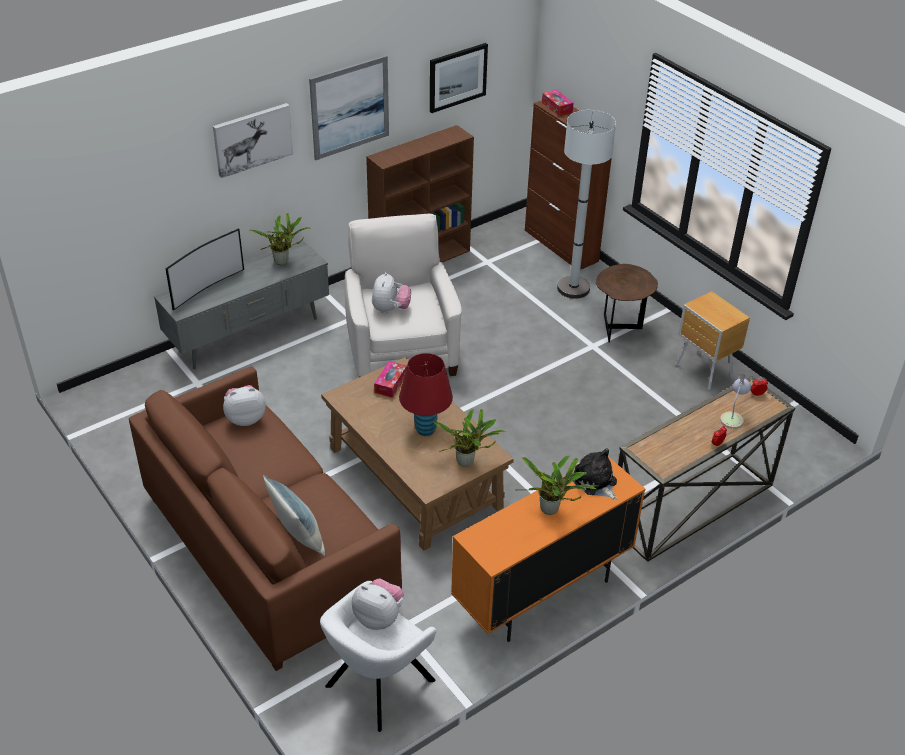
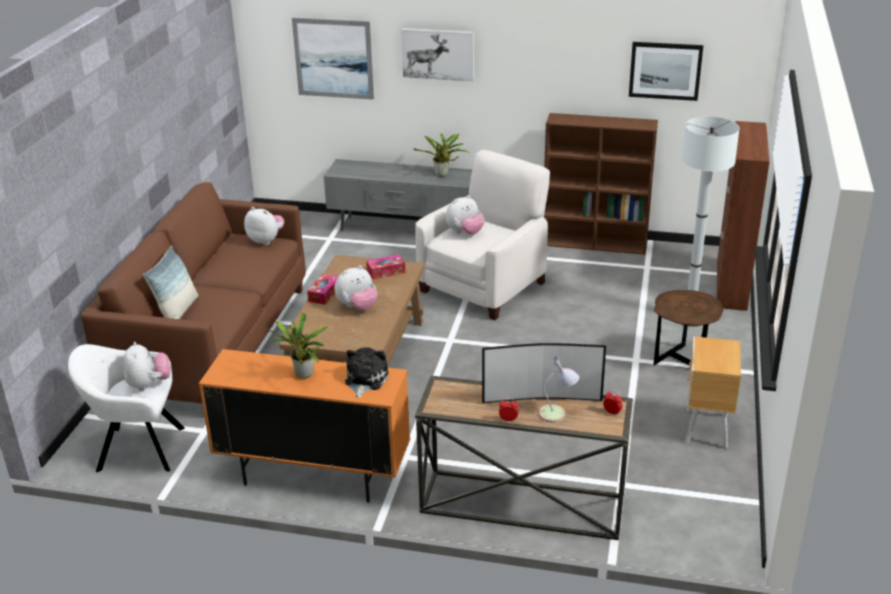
camera: 50 degrees right, 10 degrees down
(206, 287) = (372, 167): television -> television (541, 398)
(350, 107) = (538, 59): picture -> picture (333, 58)
(425, 429) = (357, 307): red table lamp -> plush toy
(467, 462) = (347, 339): potted plant -> none
(557, 107) = (750, 130): tissue box -> tissue box (324, 294)

